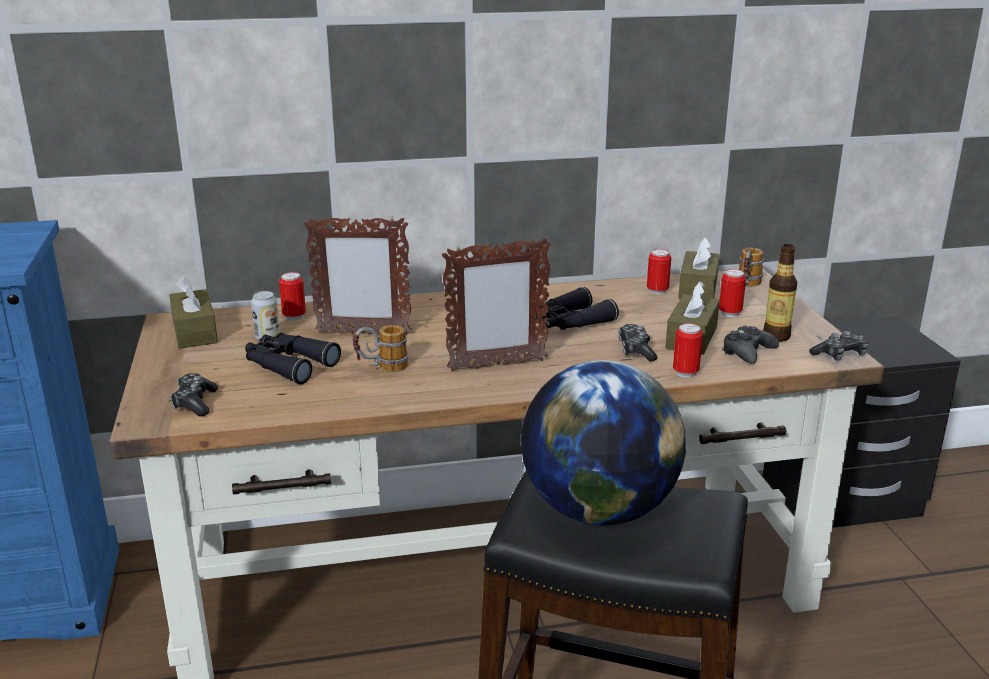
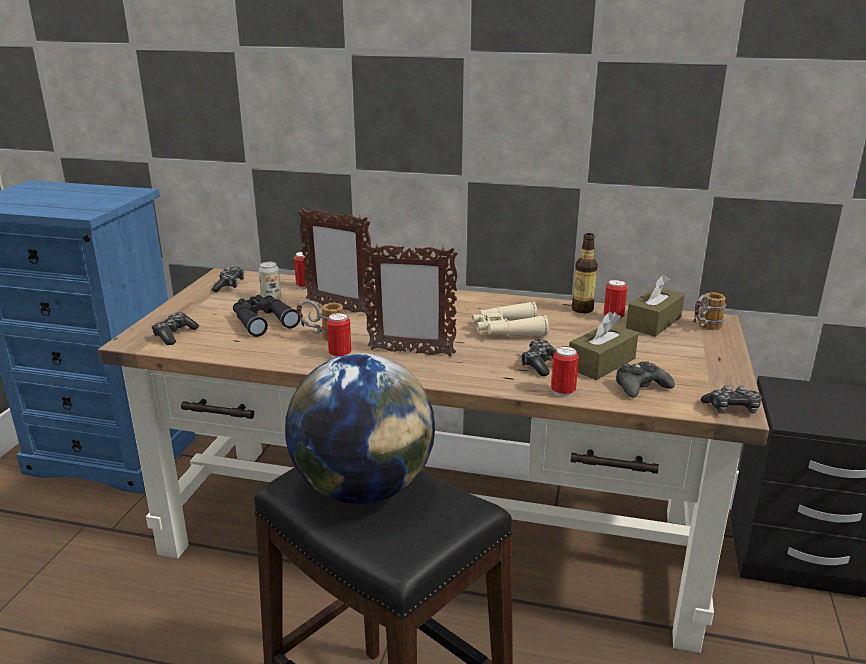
camera: 25 degrees right, 0 degrees up
(195, 332) = (229, 285): brown tissue box -> game controller
(569, 322) = (507, 330): black binoculars -> beige binoculars
(730, 313) = (661, 349): can -> can (340, 355)
(776, 336) = (685, 378): bottle -> bottle (582, 309)

